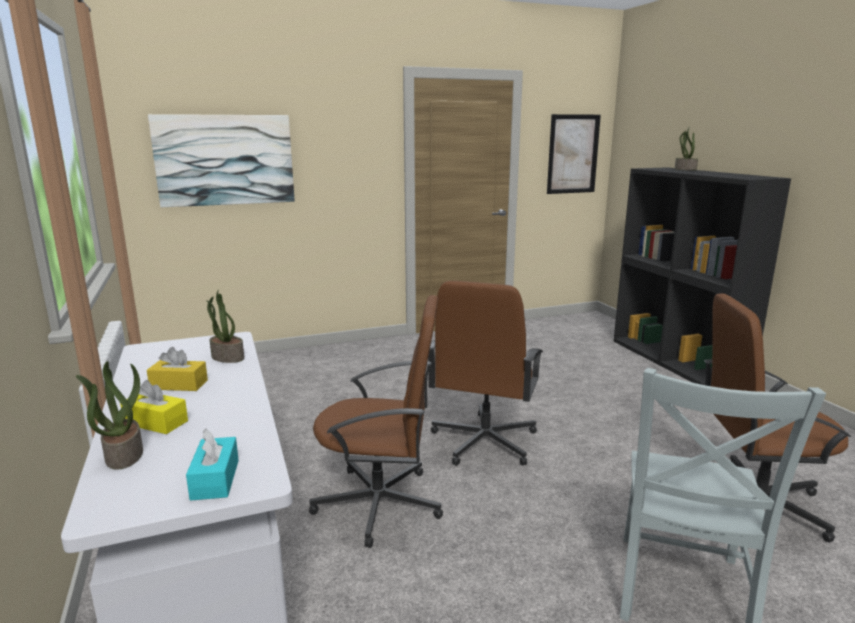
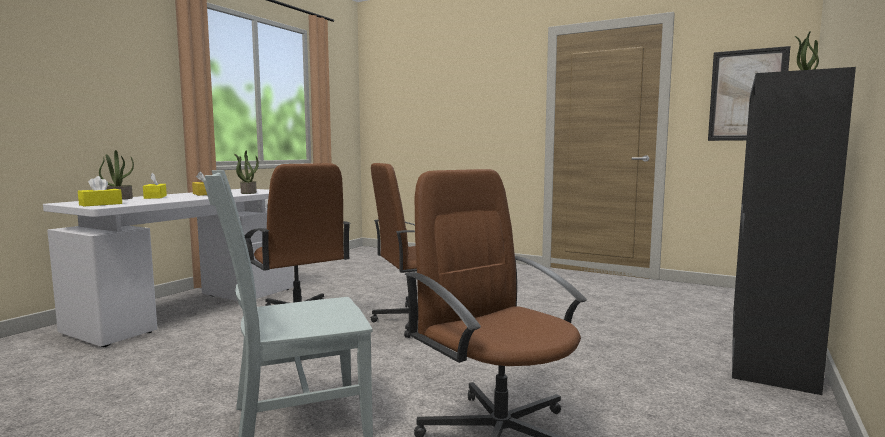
camera: 50 degrees right, 10 degrees down
(215, 479) = (100, 204): turquoise tissue box -> yellow tissue box
(225, 160) = (418, 109): picture -> none

